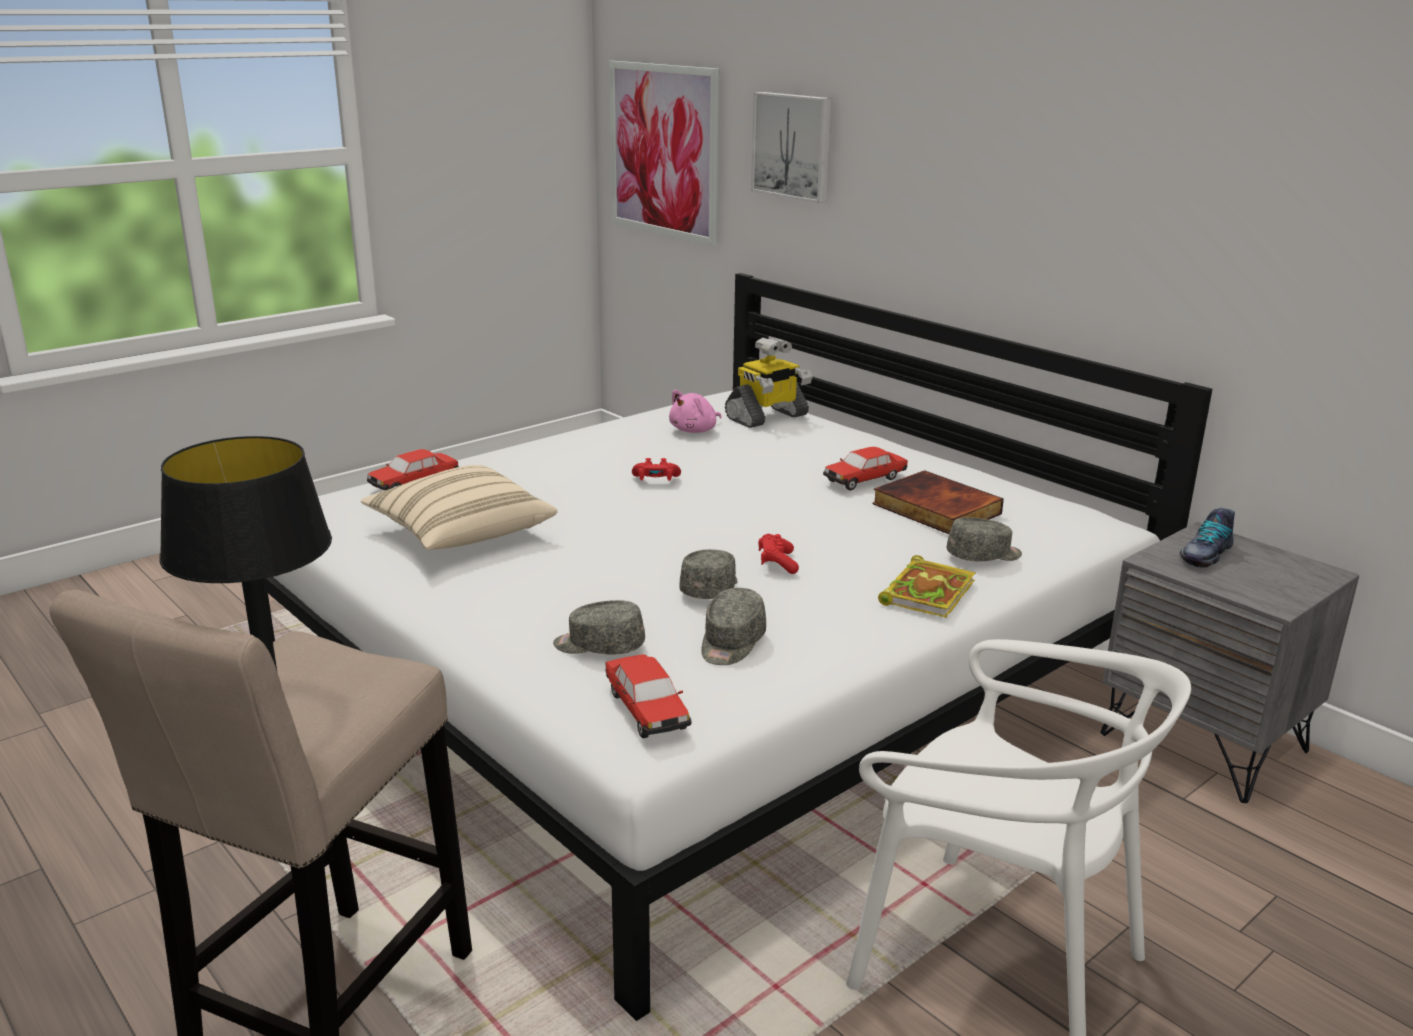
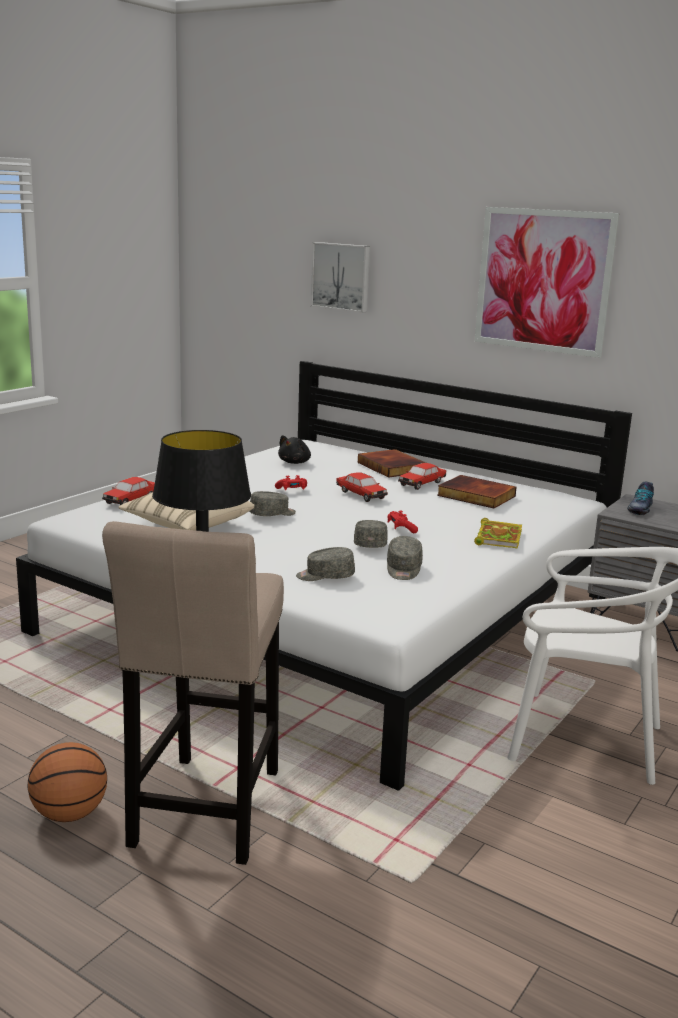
camera: 15 degrees left, 5 degrees down
(141, 983) = (69, 814): none -> basketball
(646, 709) = (378, 603): toy car -> toy car (361, 494)
(663, 151) = (238, 281): picture -> picture (543, 281)
(695, 430) = (295, 462): pink plush toy -> black plush toy
(767, 417) = (336, 453): toy robot -> none
(837, 447) = (393, 467): none -> book
(984, 556) = (518, 518): grey cap -> grey cap (272, 514)

